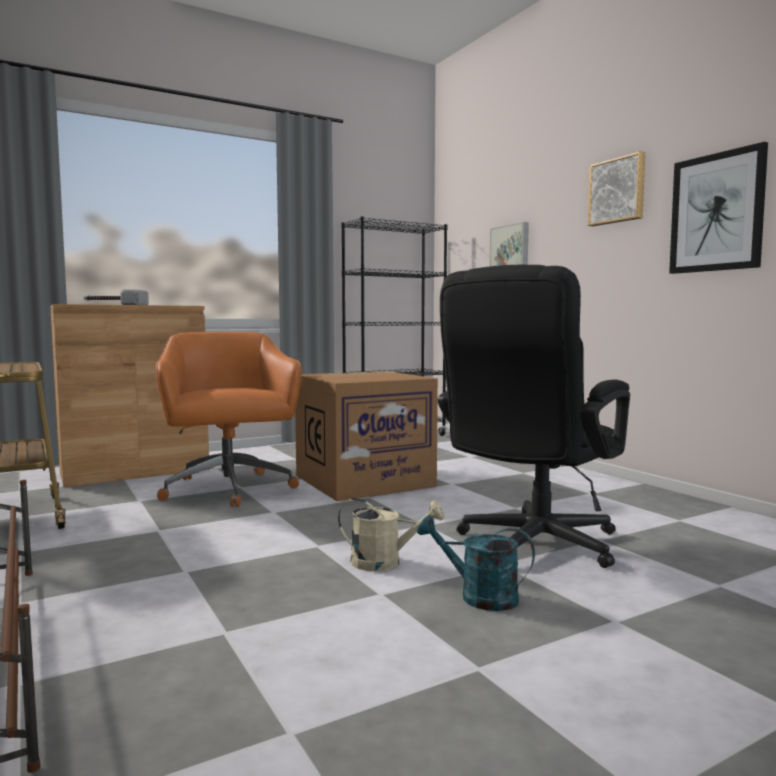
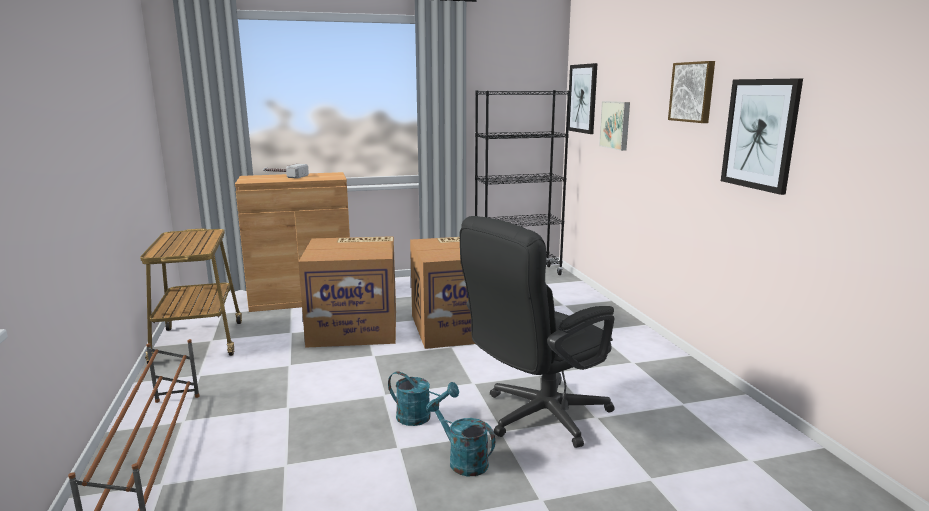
camera: 15 degrees right, 10 degrees up
(228, 490) = (355, 327): orange office chair -> cardboard box
(385, 562) = (420, 418): beige watering can -> turquoise watering can
(459, 234) = (582, 98): none -> picture

